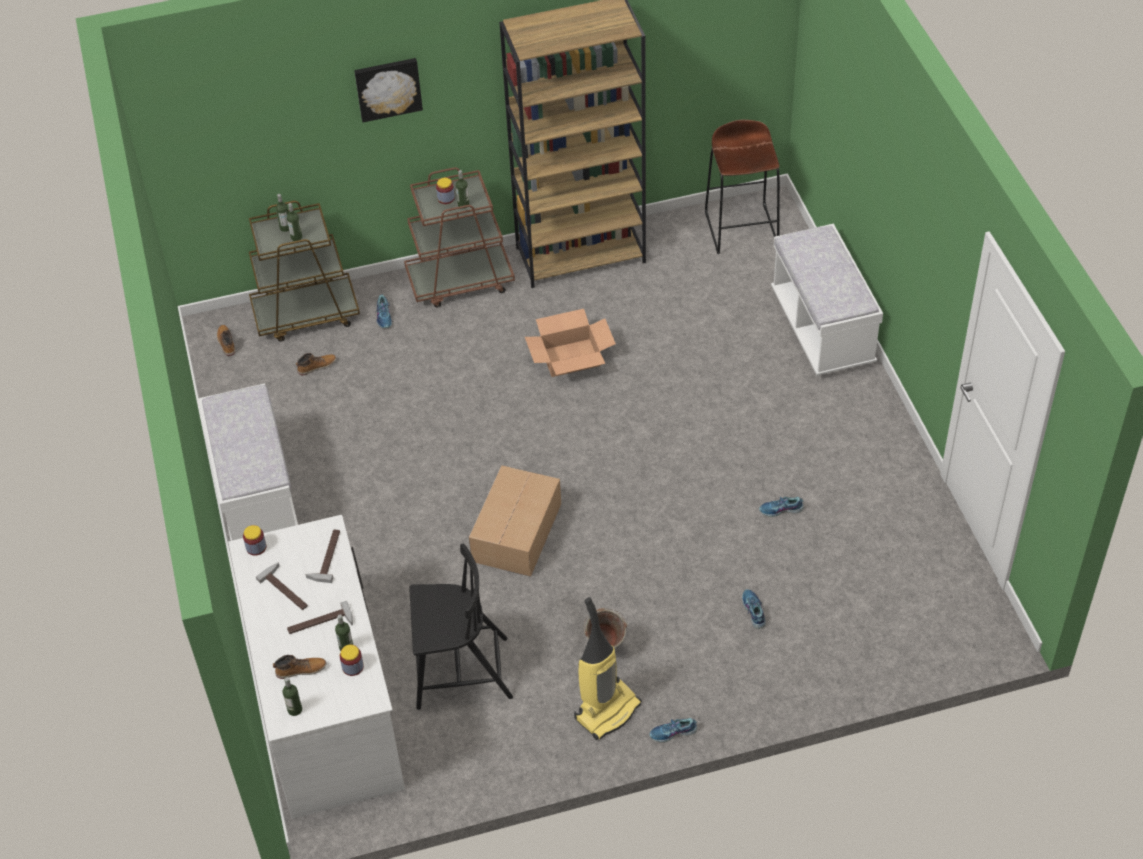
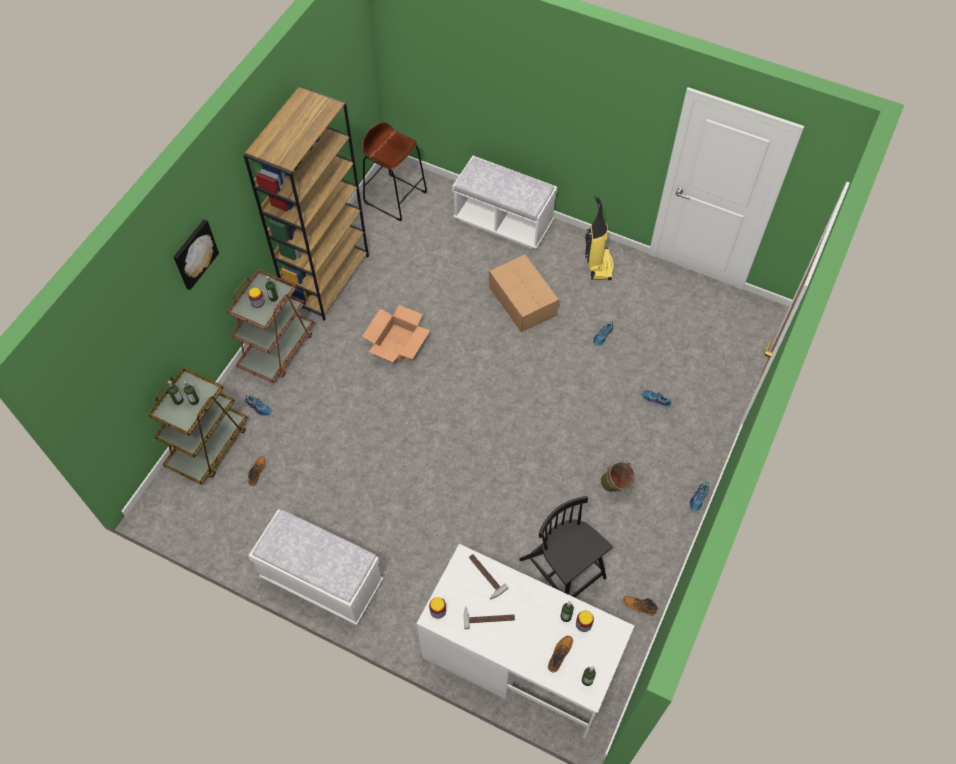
camera: 50 degrees left, 10 degrees up
(226, 343) = (179, 506): boot -> boot (639, 606)
(320, 624) = (534, 618): hammer -> none
(459, 672) = (563, 570): black chair -> black chair turned 75 degrees counterclockwise
(518, 531) = (493, 465): cardboard box -> cardboard box (522, 299)
(607, 710) = (656, 517): vacuum cleaner -> vacuum cleaner (598, 265)

